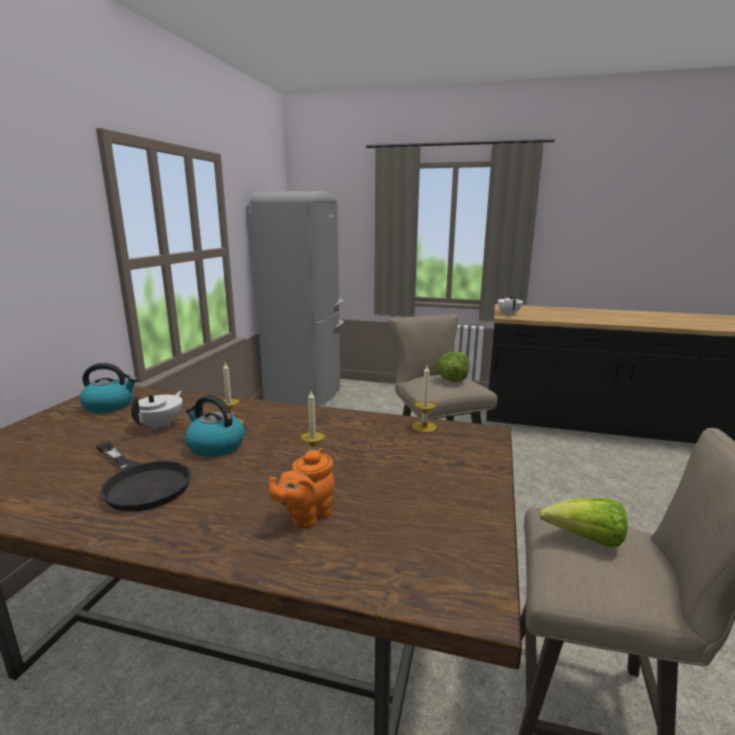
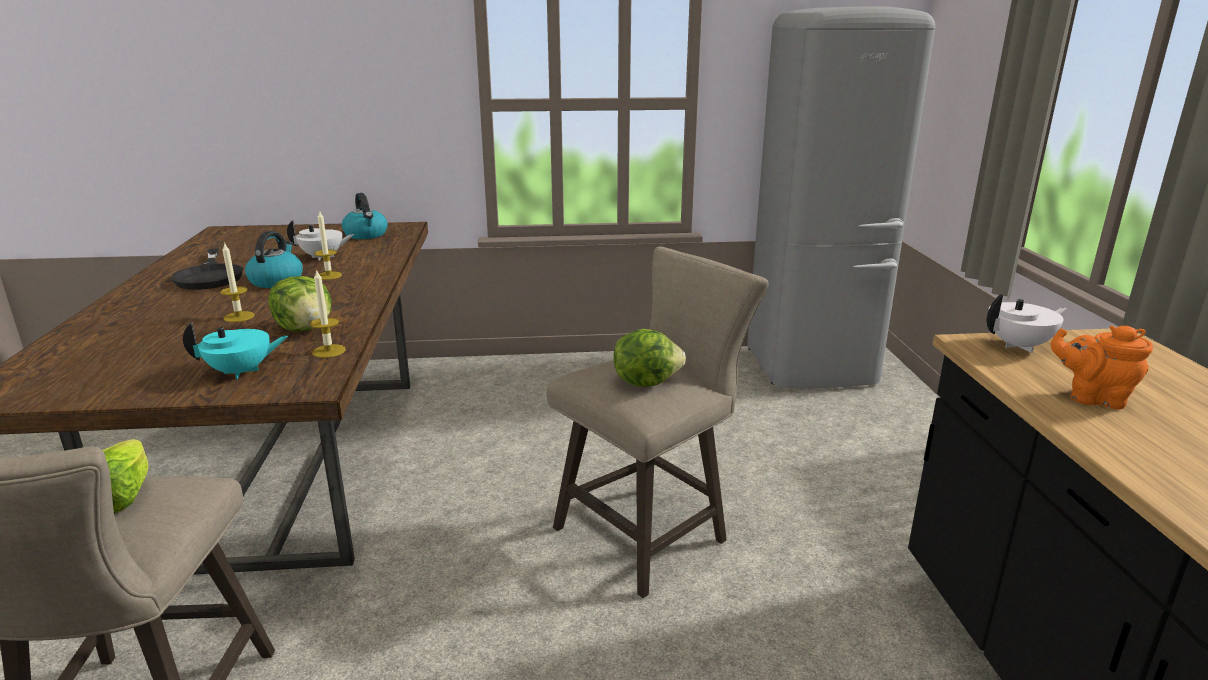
camera: 70 degrees right, 5 degrees up
(141, 482) = (210, 276): black frying pan -> black frying pan turned 45 degrees counterclockwise
(306, 516) = (136, 330): orange teapot -> orange teapot (1092, 398)
(369, 434) = (306, 328): none -> lettuce
(452, 457) = (241, 372): none -> turquoise teapot

